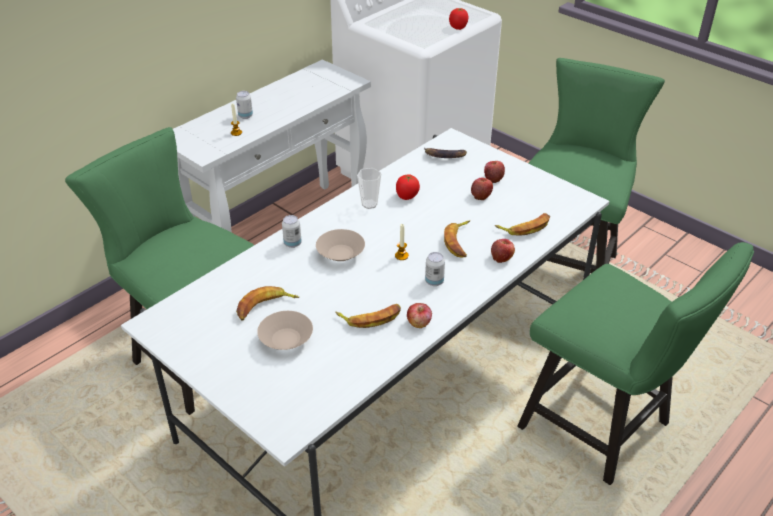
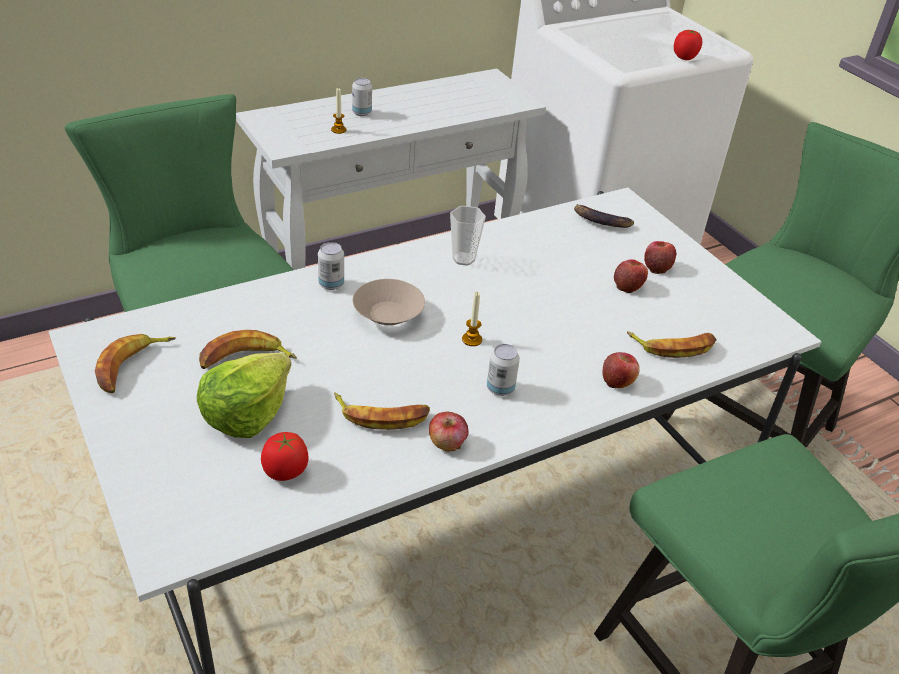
camera: 15 degrees right, 0 degrees up
(285, 340) = (246, 413): beige bowl -> lettuce
(407, 196) = (520, 261): tomato -> tomato (285, 472)
(459, 242) = (564, 342): banana -> banana (132, 367)

